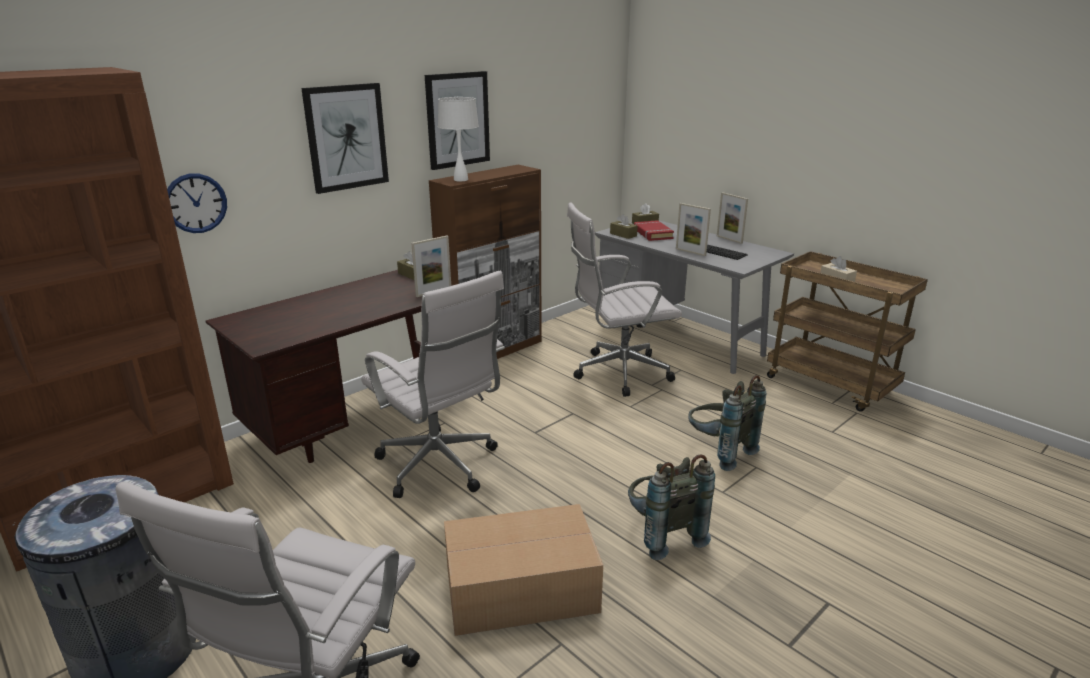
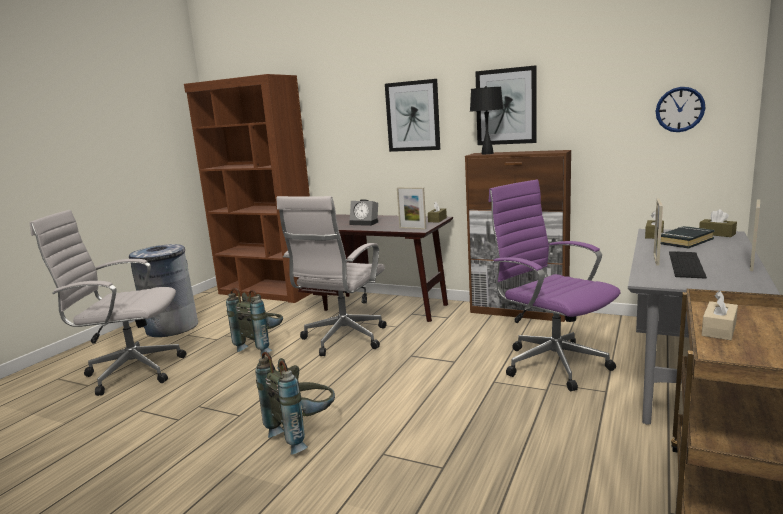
camera: 70 degrees right, 10 degrees down
(195, 203) = (327, 148): wall clock -> wall clock (680, 109)
(345, 307) = (365, 223): none -> alarm clock
(460, 179) = (487, 153): white table lamp -> black table lamp
(518, 588) = (227, 394): cardboard box -> none
(617, 373) = (551, 363): white office chair -> purple office chair
(652, 234) = (684, 241): red book -> black book
(719, 452) = (453, 441): grey backpack -> grey backpack (262, 347)

